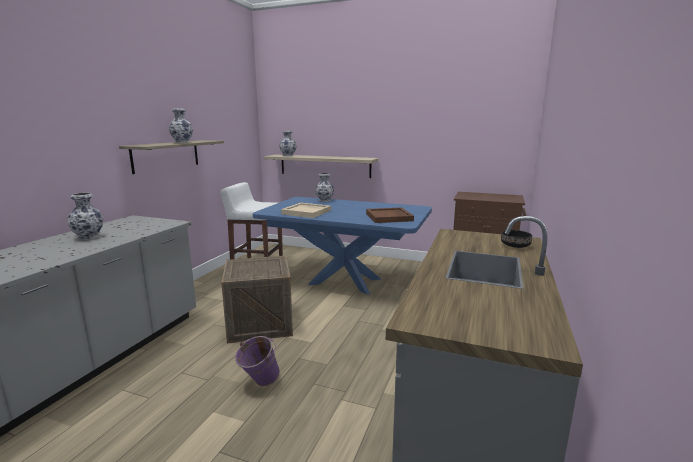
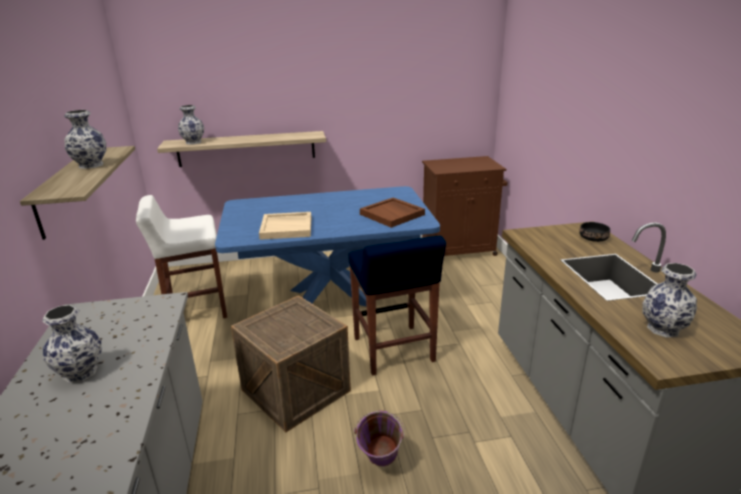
camera: 30 degrees left, 10 degrees up
(324, 200) = (276, 200): vase -> vase (661, 328)
(350, 323) = (393, 350): none -> blue stool

